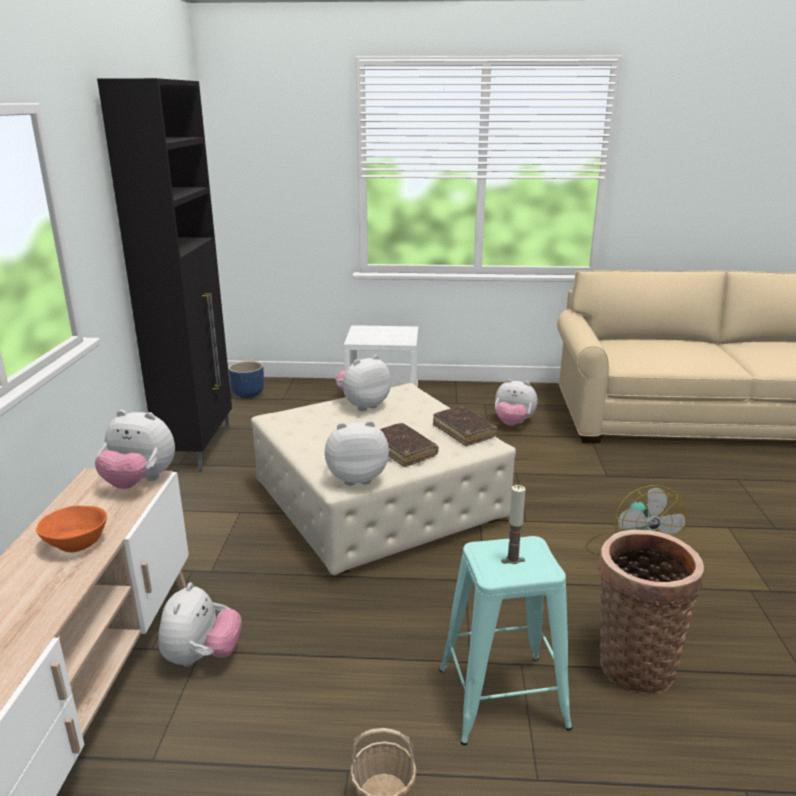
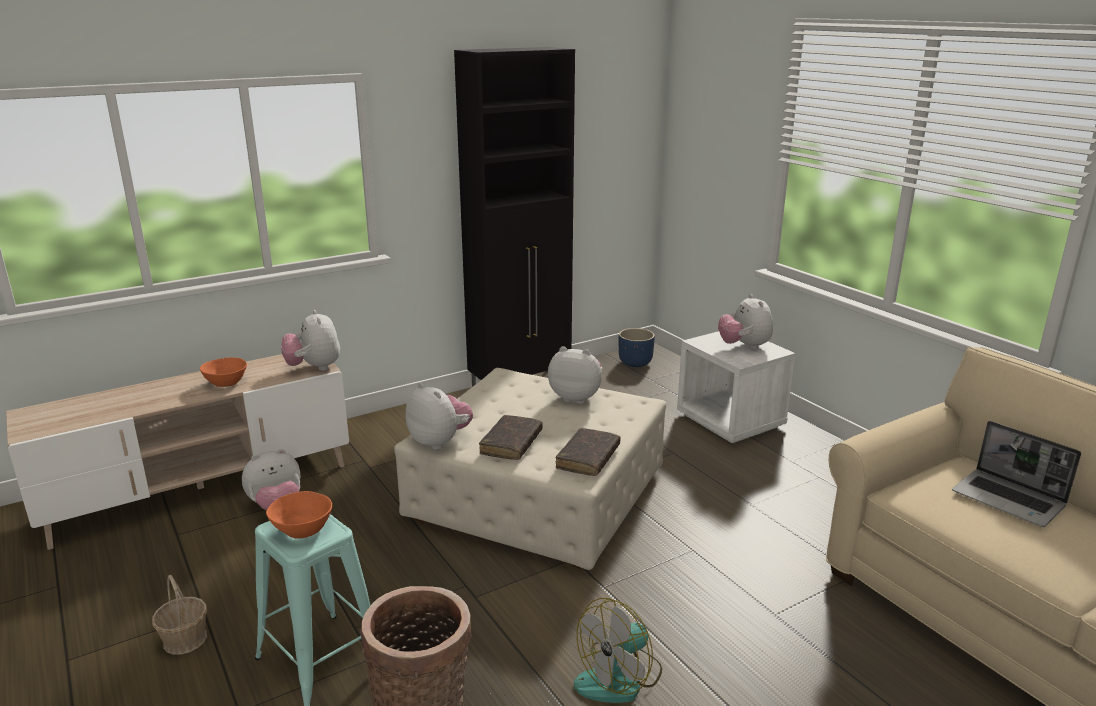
camera: 55 degrees right, 0 degrees up
(513, 423) = (802, 510): plush toy -> plush toy (744, 346)
(513, 559) = (303, 529): candle -> orange bowl
(655, 347) = (1009, 499): none -> laptop

